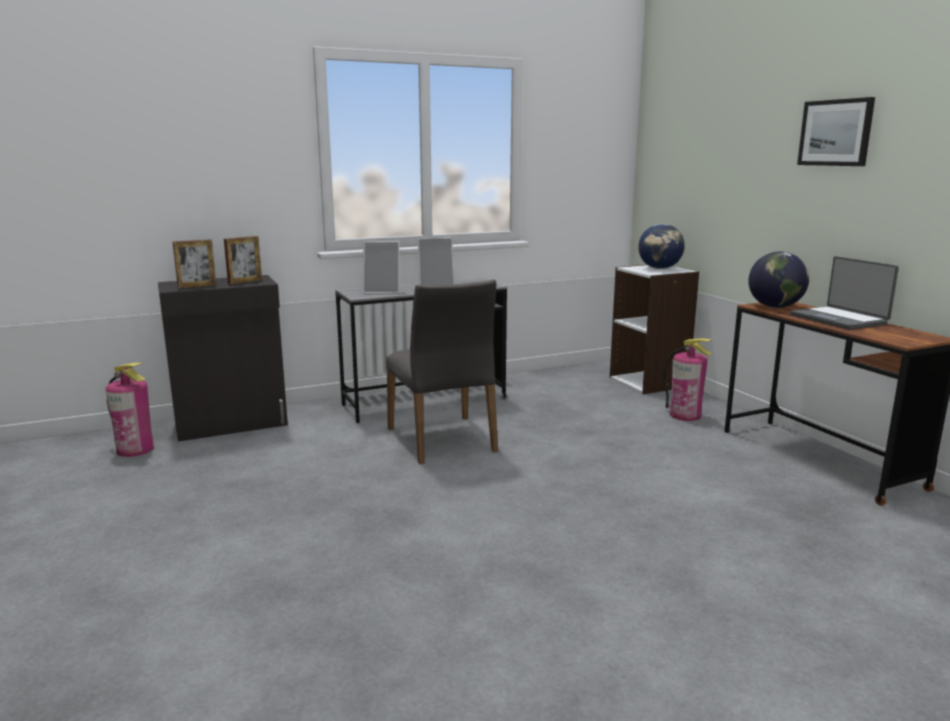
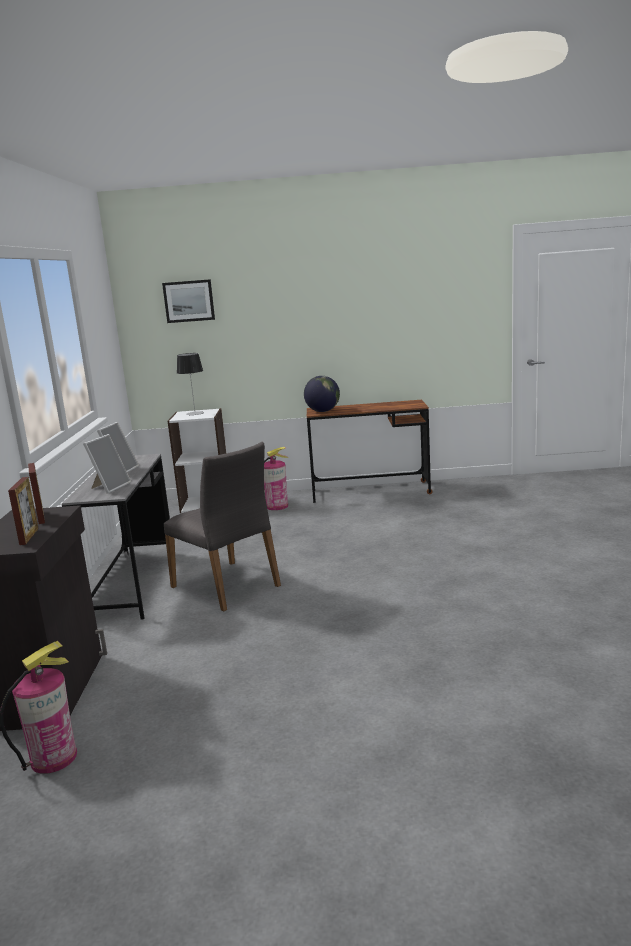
camera: 65 degrees left, 0 degrees up
(443, 439) = (227, 586): grey chair -> grey chair turned 45 degrees clockwise
(659, 268) = (195, 413): globe -> table lamp
(835, 133) = (318, 299): picture -> picture (189, 301)
(839, 319) = (365, 407): laptop -> none

